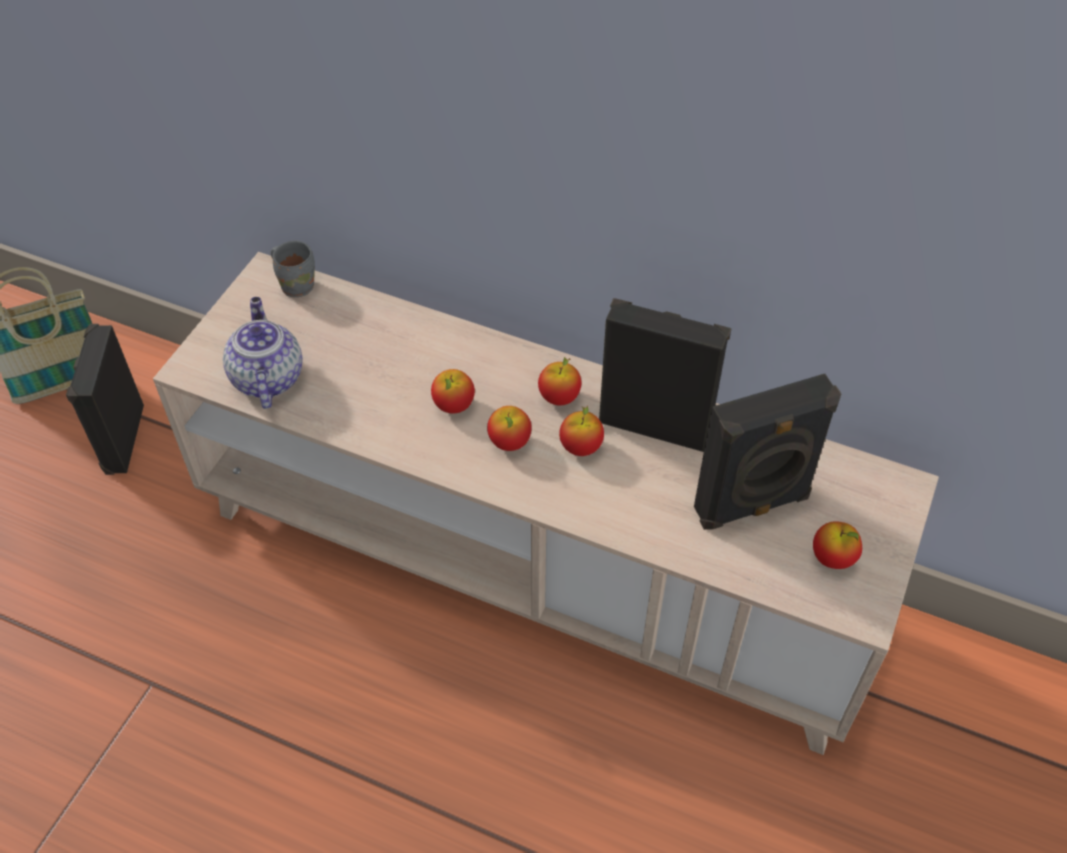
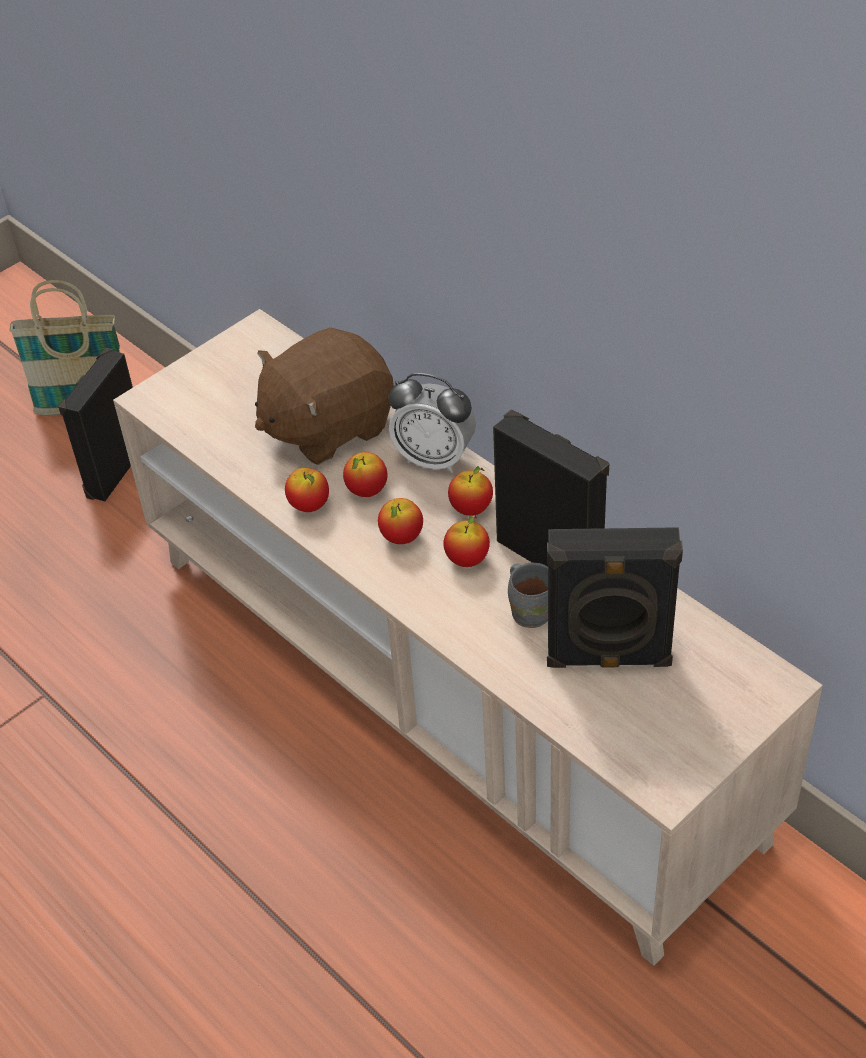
camera: 25 degrees right, 5 degrees down
(267, 377) = (211, 423): teapot -> none
(298, 285) = (279, 347): grey mug -> grey mug (532, 612)
(384, 352) = (327, 426): none -> brown plush toy
(501, 358) = (434, 458): none -> alarm clock
(832, 558) = (662, 730): apple -> apple (309, 506)

